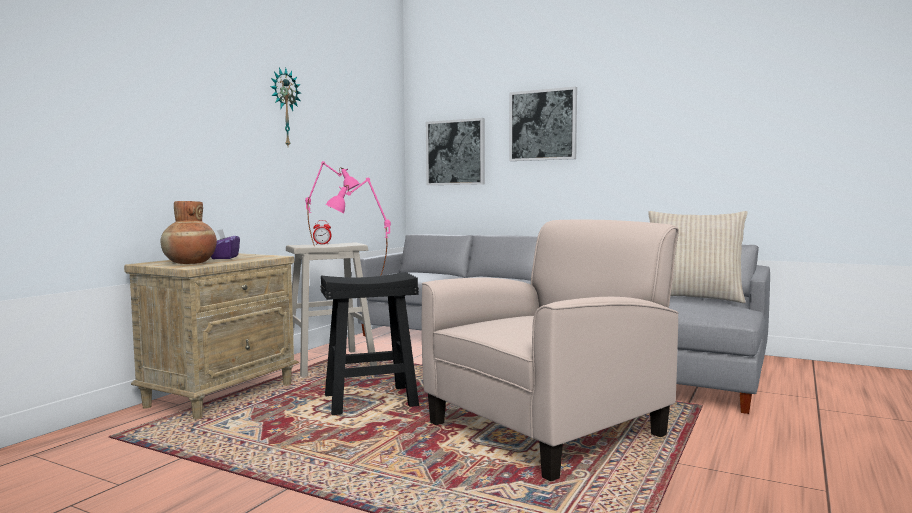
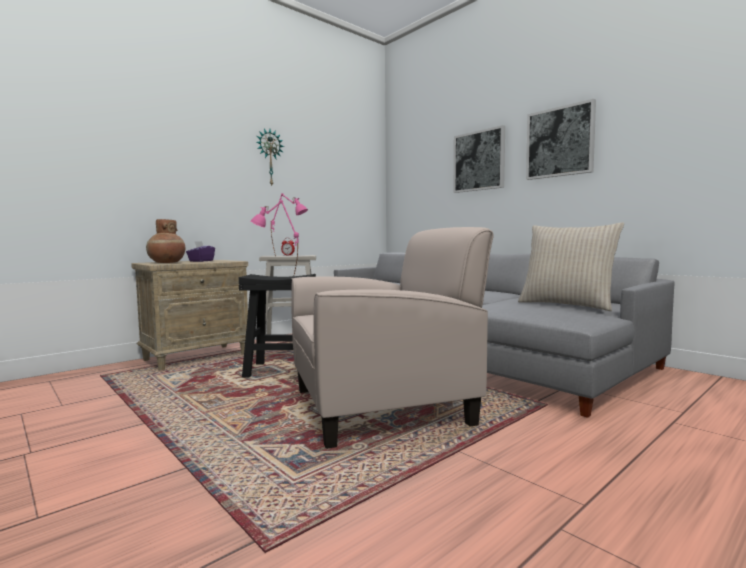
camera: 20 degrees right, 0 degrees up
(455, 152) = (418, 188): picture -> picture (560, 142)

